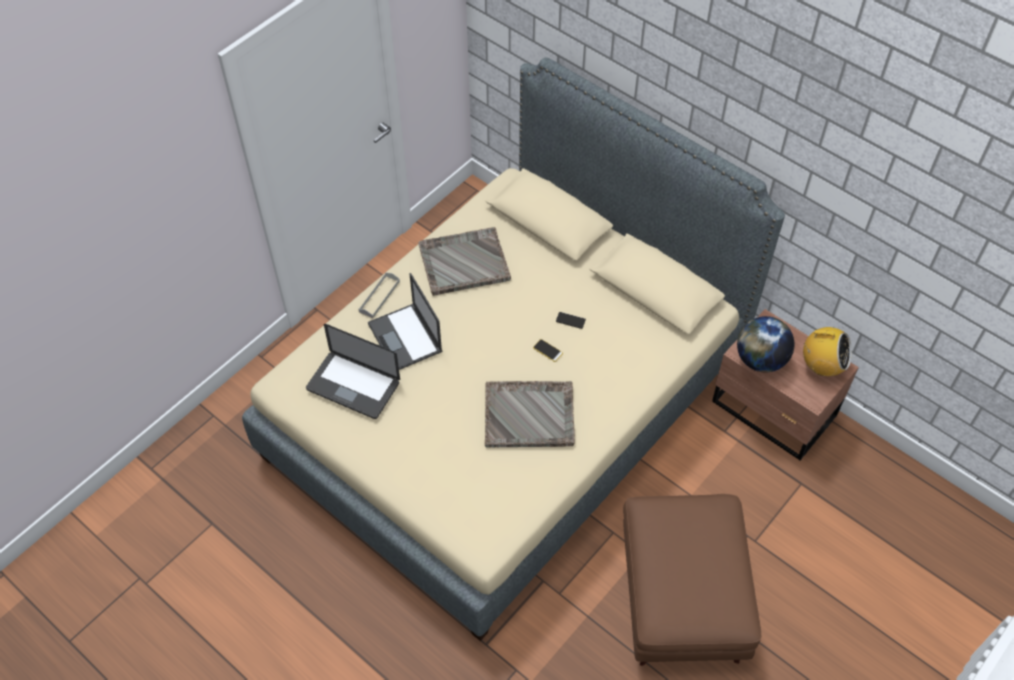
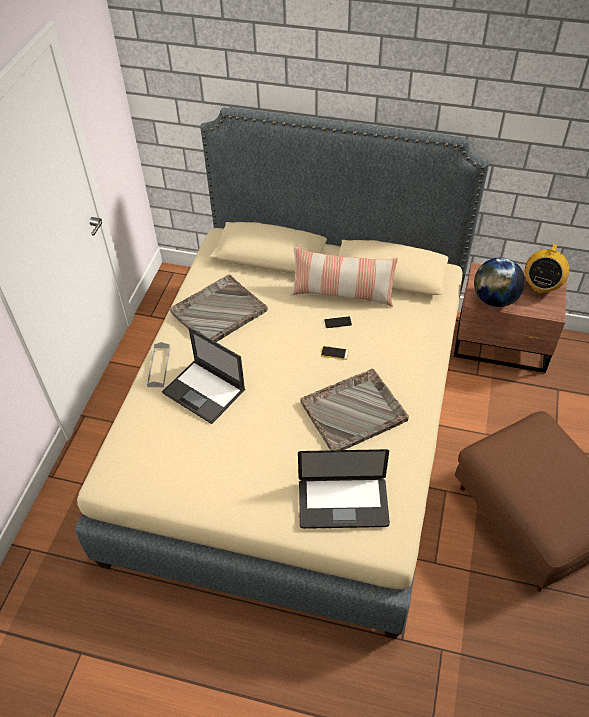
camera: 25 degrees left, 5 degrees down
(353, 386) = (180, 452): laptop -> laptop (343, 503)
(594, 291) = (342, 293): none -> pillow
(822, 366) = (541, 286): radio -> radio turned 120 degrees clockwise

